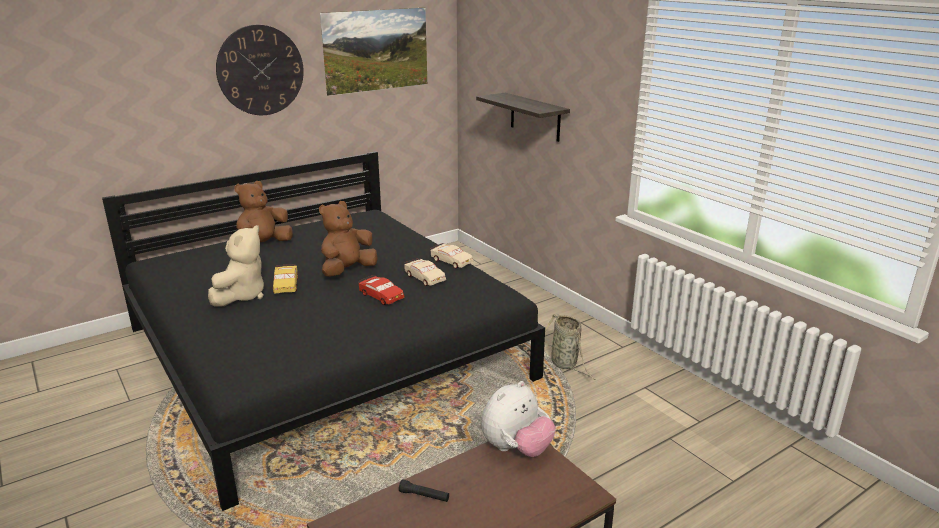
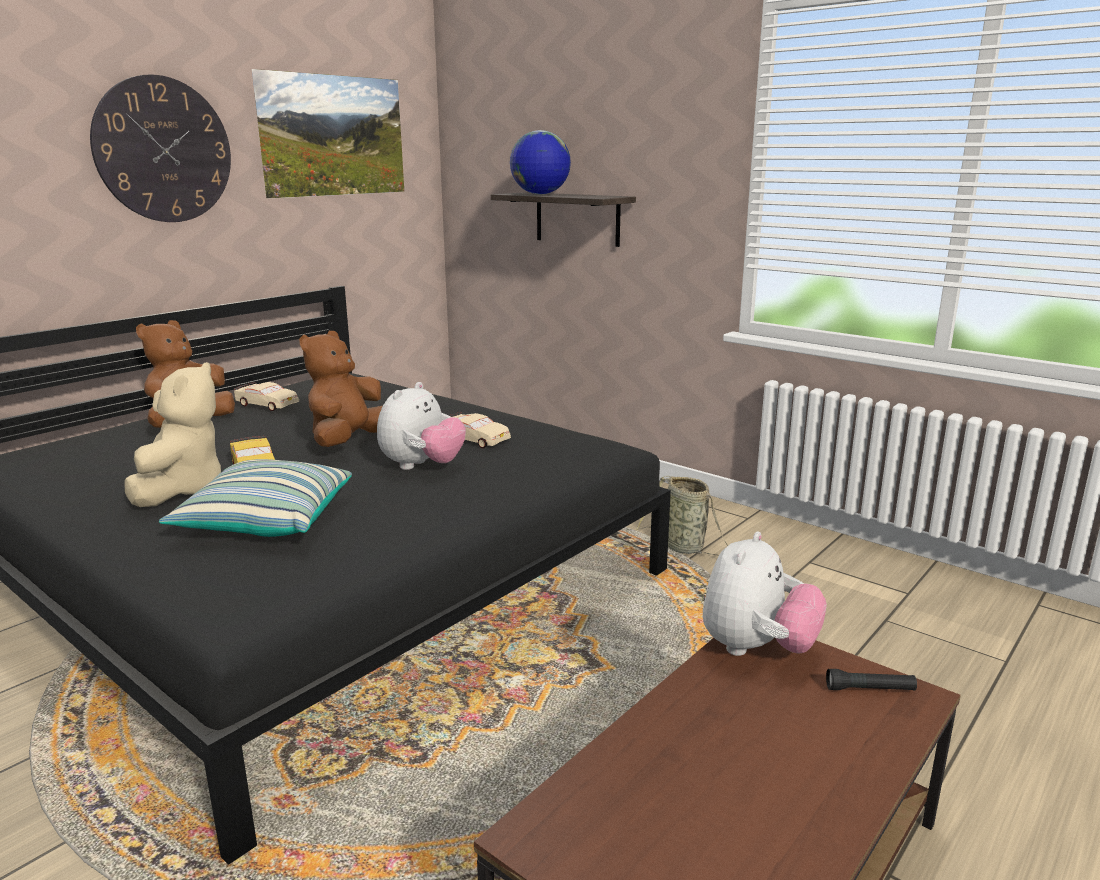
camera: 15 degrees left, 5 degrees down
(276, 325) = (265, 522): none -> pillow
(381, 296) = (422, 466): red toy car -> plush toy
(424, 496) = (661, 748): black flashlight -> black flashlight (870, 689)
(451, 261) = (501, 417): beige toy car -> beige toy car (267, 404)
(508, 99) = (540, 194): none -> globe

